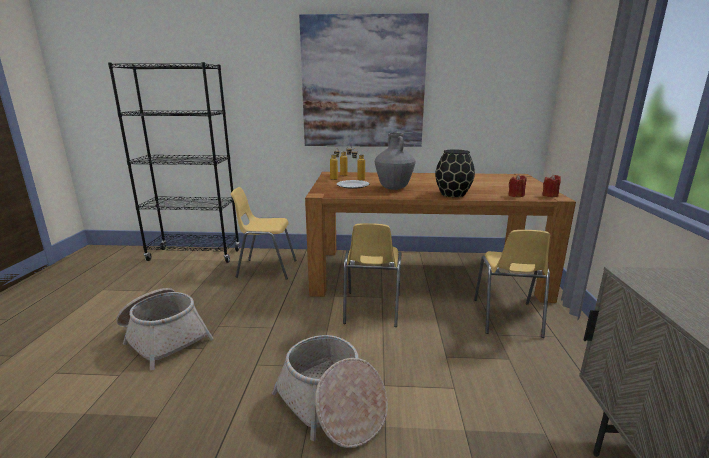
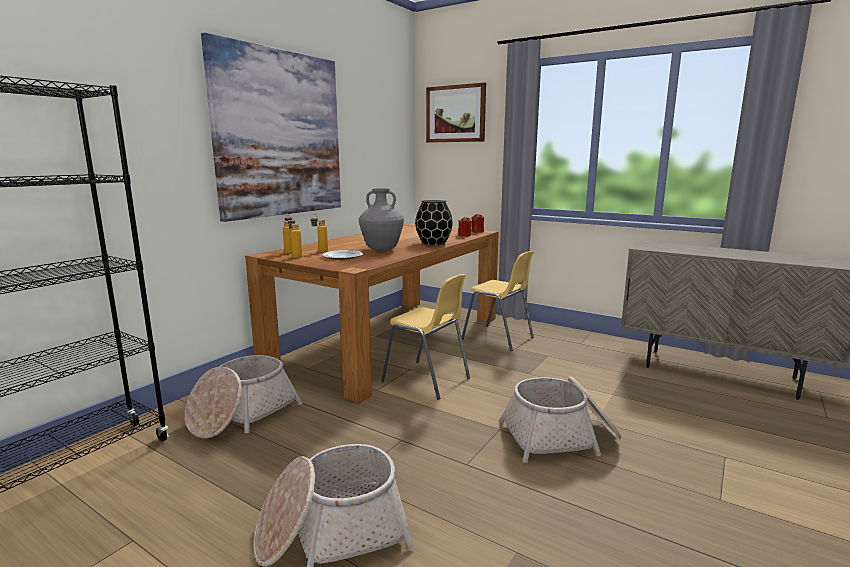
camera: 60 degrees left, 5 degrees down
(266, 269) = (242, 414): yellow chair -> basket
(587, 50) = (455, 114): none -> picture

